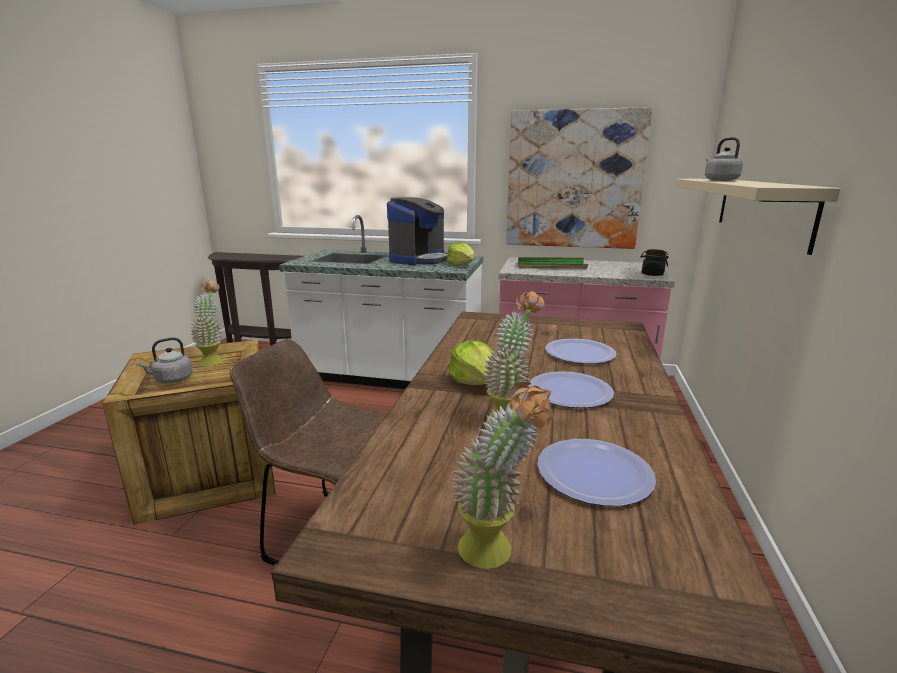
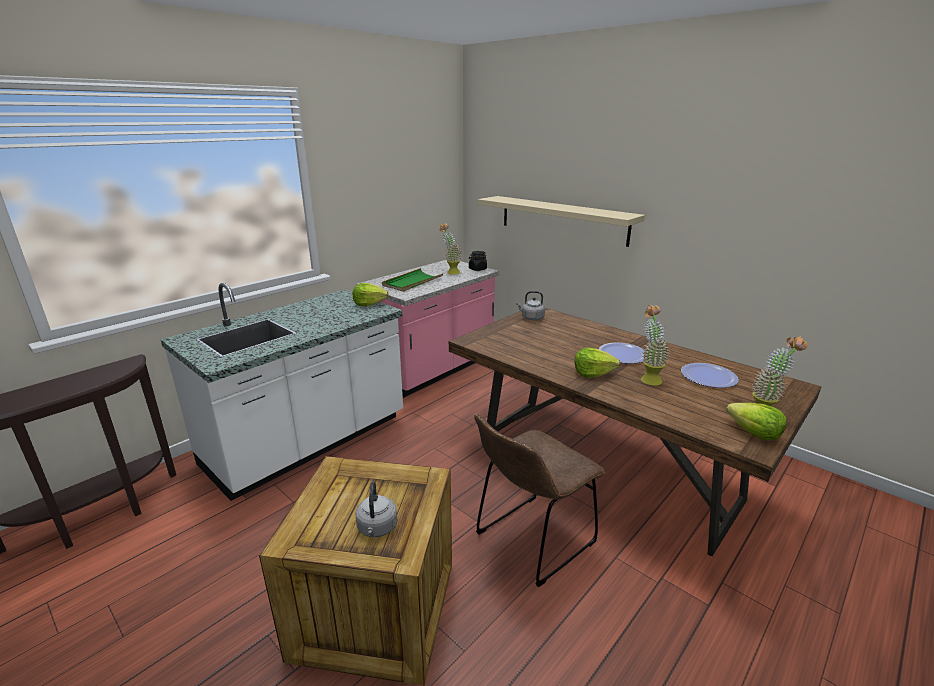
camera: 60 degrees left, 5 degrees up
(214, 360) = (345, 495): potted plant -> potted plant (450, 272)
(397, 542) = (754, 433): none -> lettuce
(419, 259) = (317, 311): coffee machine -> none
(574, 180) = (390, 205): picture -> none
(580, 353) = (570, 334): plate -> none
(719, 180) = (534, 204): grey kettle -> grey kettle (531, 318)

